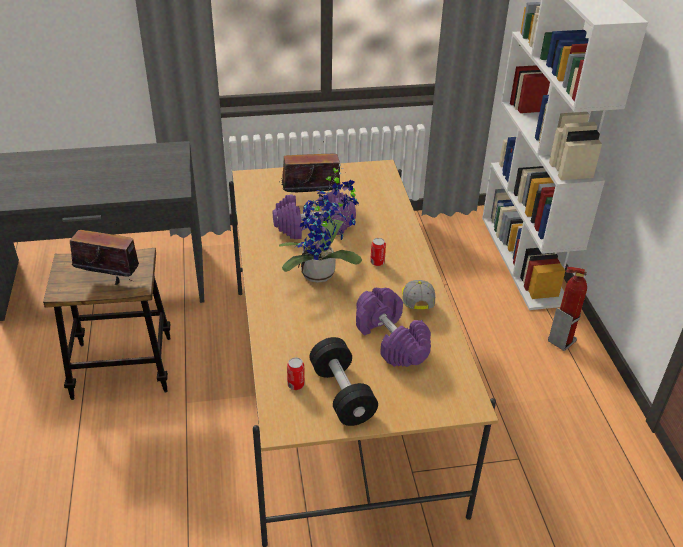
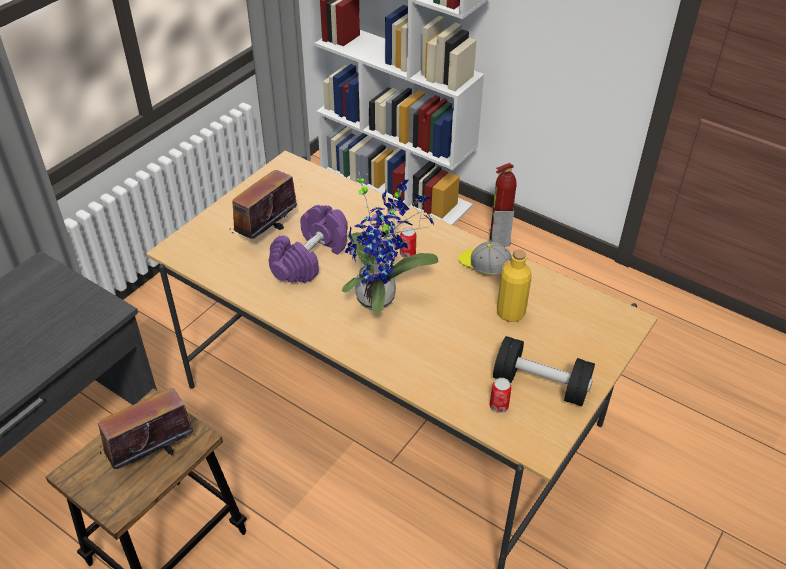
camera: 45 degrees left, 5 degrees up
(390, 340) = (510, 313): purple dumbbell -> yellow bottle

